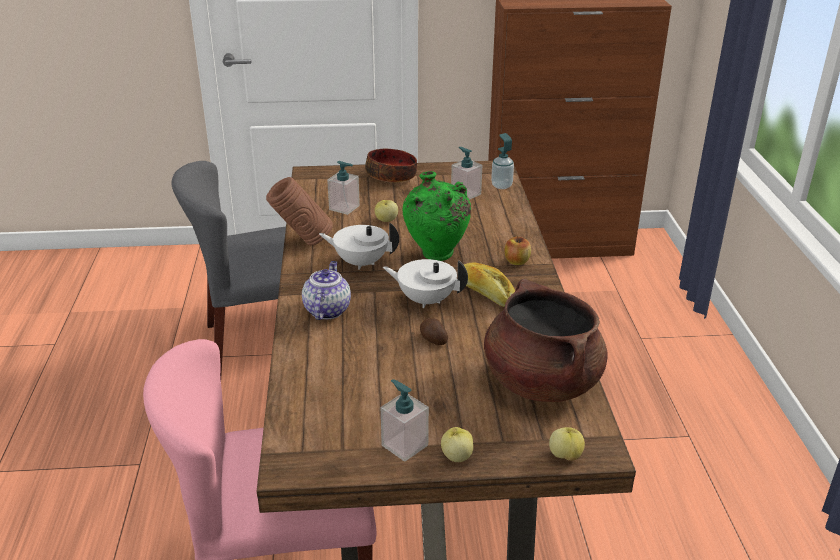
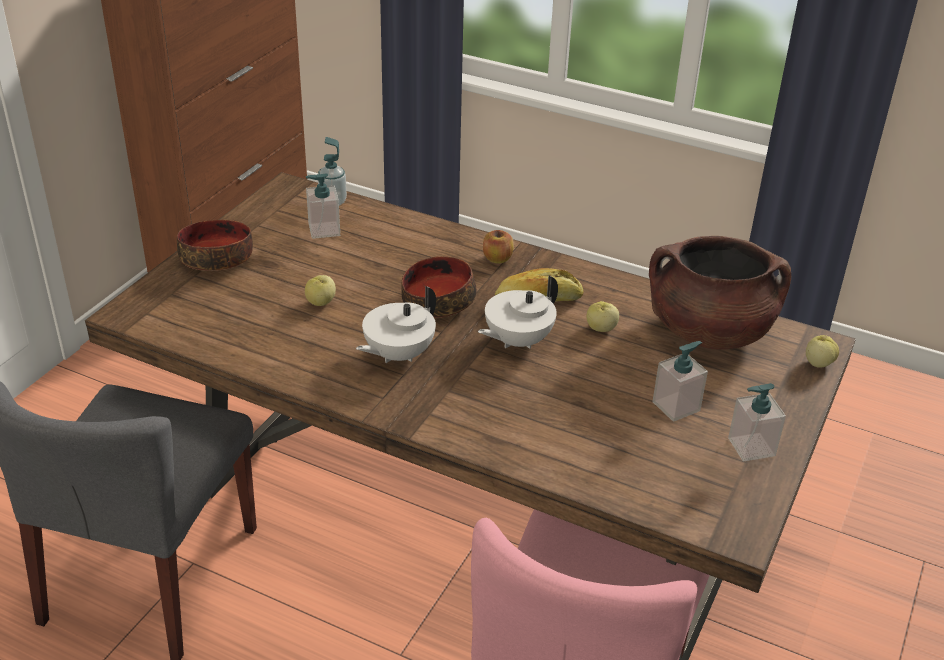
camera: 60 degrees left, 5 degrees up
(302, 242) = (303, 380): brown vase -> none
(327, 310) = (475, 413): teapot -> none
(344, 208) = (254, 320): soap dispenser -> soap dispenser (676, 406)
(433, 339) = (593, 364): potato -> none
(436, 256) = (438, 301): green vase -> bowl
(456, 456) = (785, 422): apple -> apple (600, 328)

